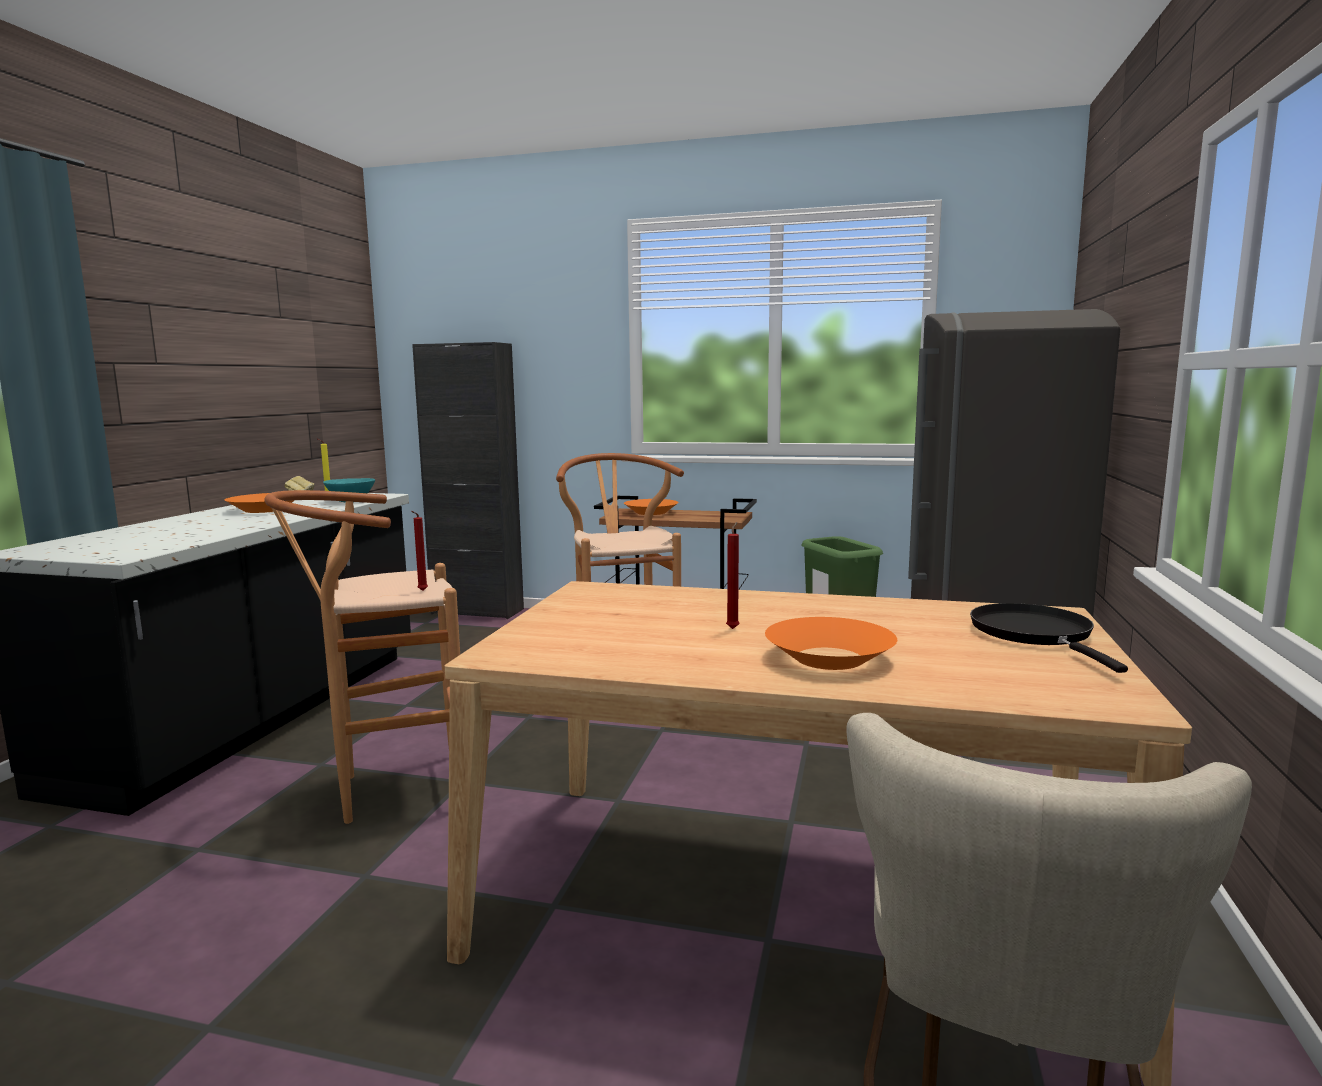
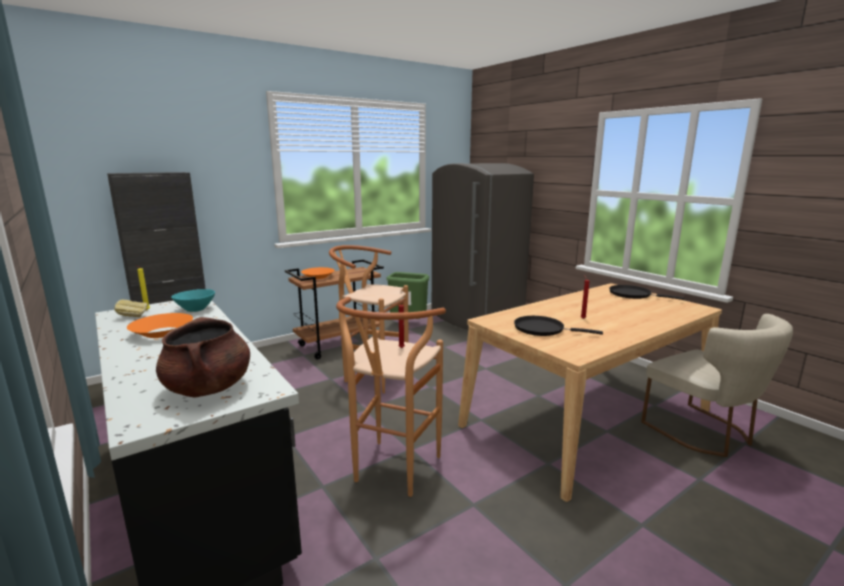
camera: 50 degrees left, 5 degrees up
(115, 545) = (208, 388): none -> brown cooking pot
(604, 618) = (542, 329): none -> black frying pan
(828, 658) = (632, 318): orange bowl -> none

